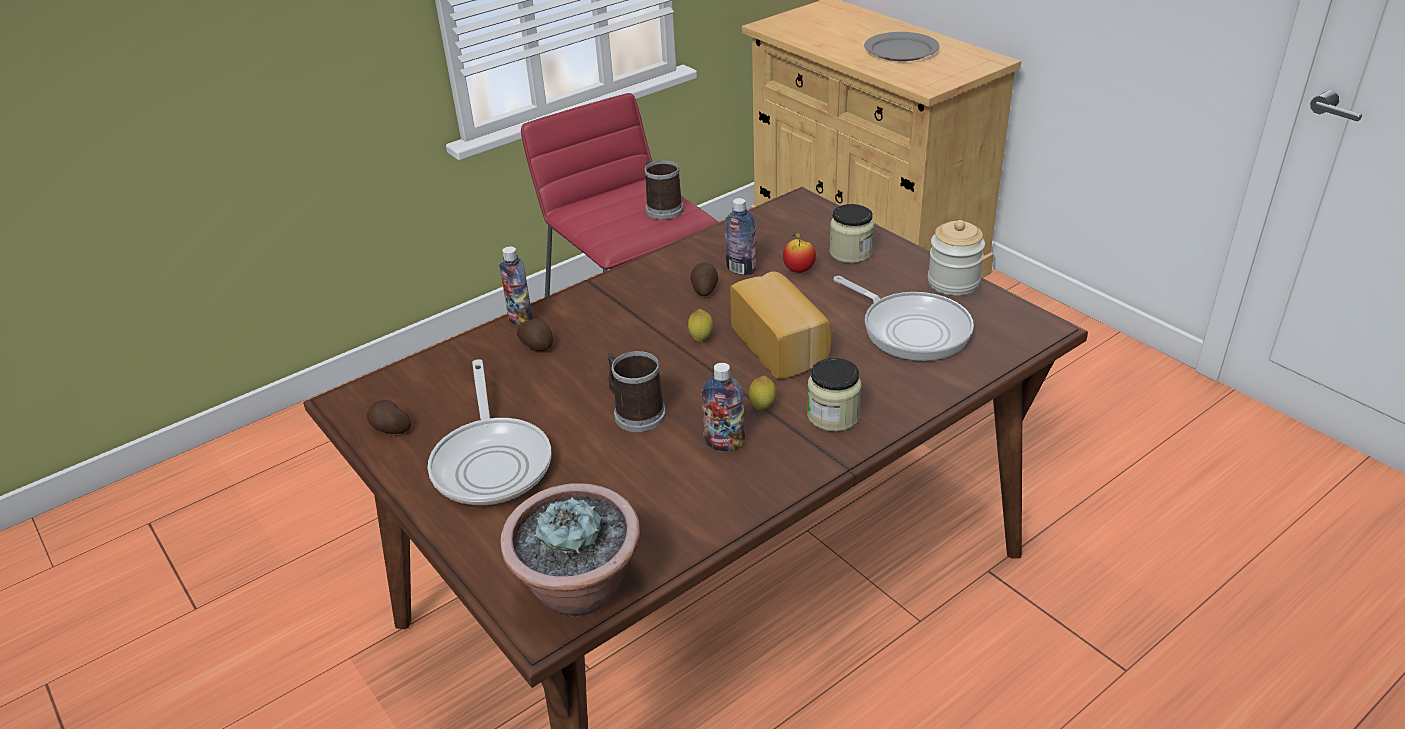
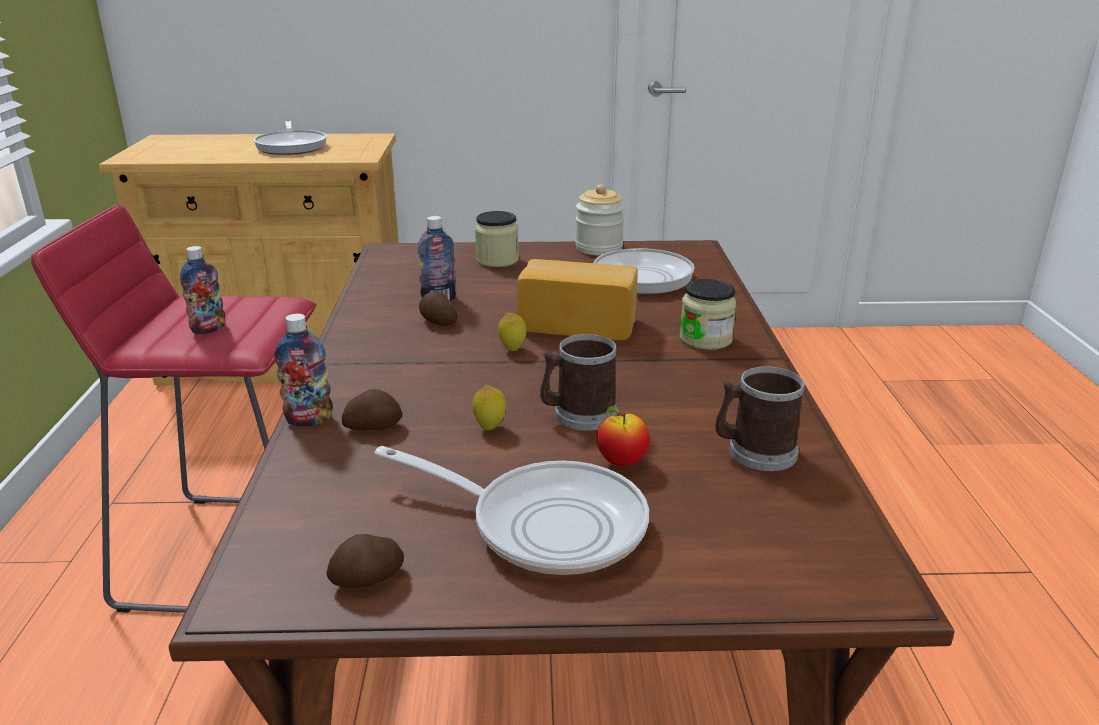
camera: 55 degrees left, 10 degrees down
(580, 591) = (836, 542): potted plant -> none
(662, 208) = (243, 307): mug -> mug (754, 452)
(724, 443) = (685, 392): bottle -> bottle (209, 329)
(762, 407) = (655, 360): lemon -> lemon (490, 427)
(798, 270) = (484, 282): apple -> apple (621, 461)
(901, 50) = (292, 146): grey plate -> frying pan

